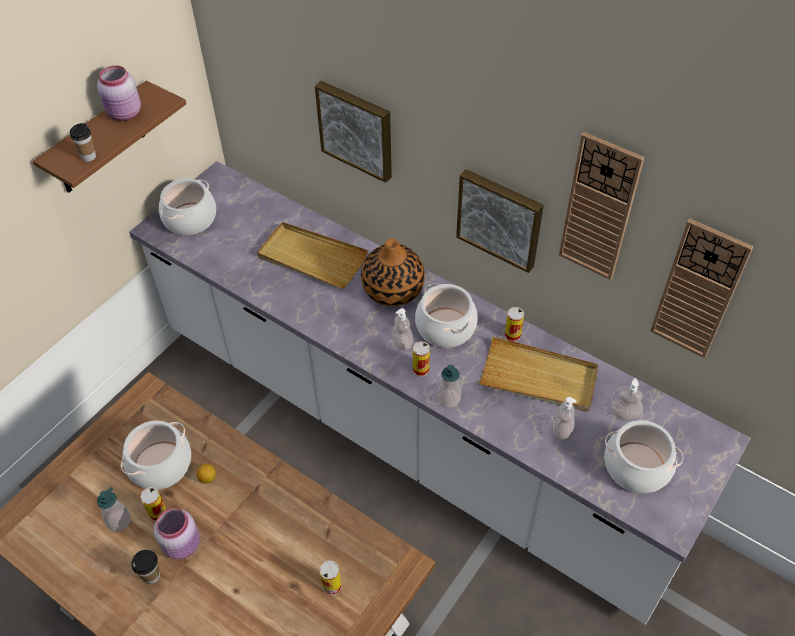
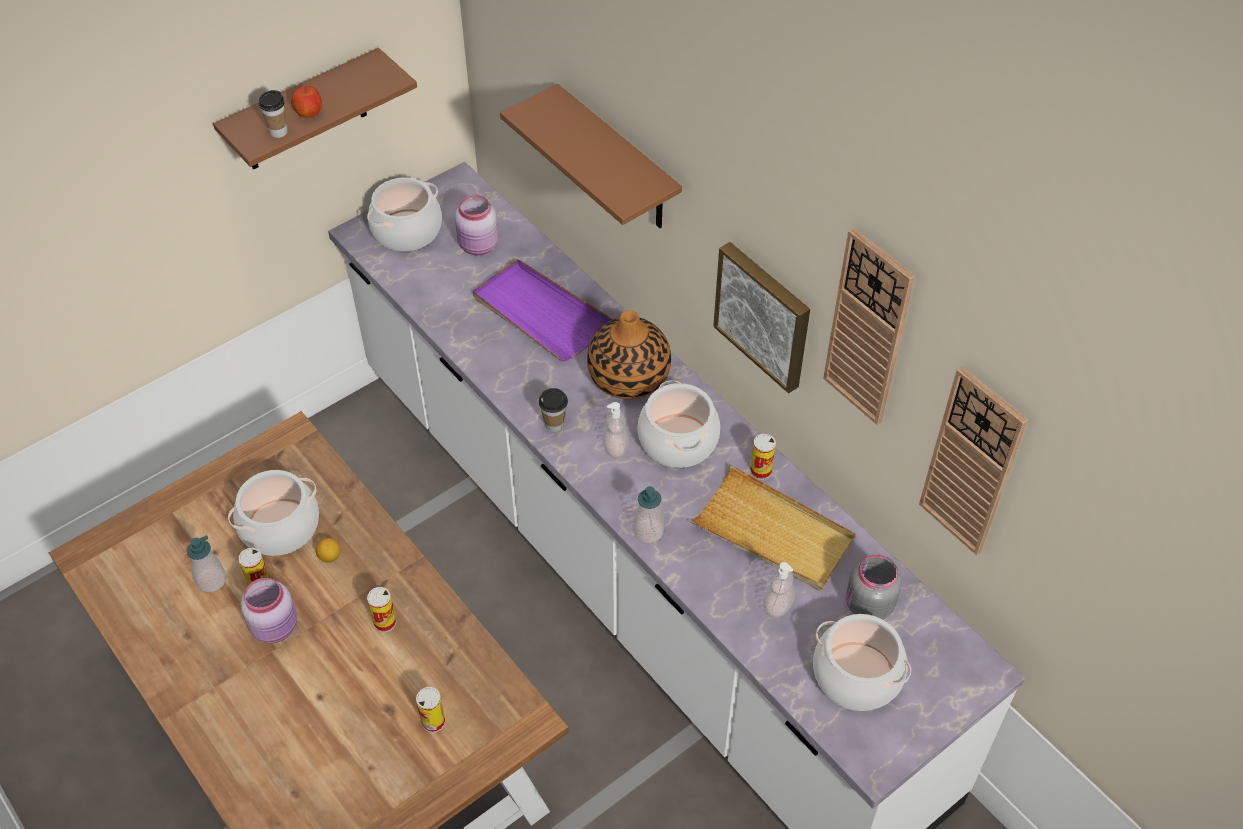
camera: 15 degrees right, 0 degrees up
(108, 137) = (308, 112): none -> apple
(125, 114) = (338, 86): pink jar -> pink jar (478, 246)
(152, 576) = (229, 654): cup -> cup (554, 425)
(311, 258) = (540, 314): beige tray -> purple tray
(357, 129) = (618, 161): picture -> brown shelf
(421, 369) = (627, 486): can -> can (385, 622)
(624, 414) = (867, 606): soap dispenser -> grey jar

